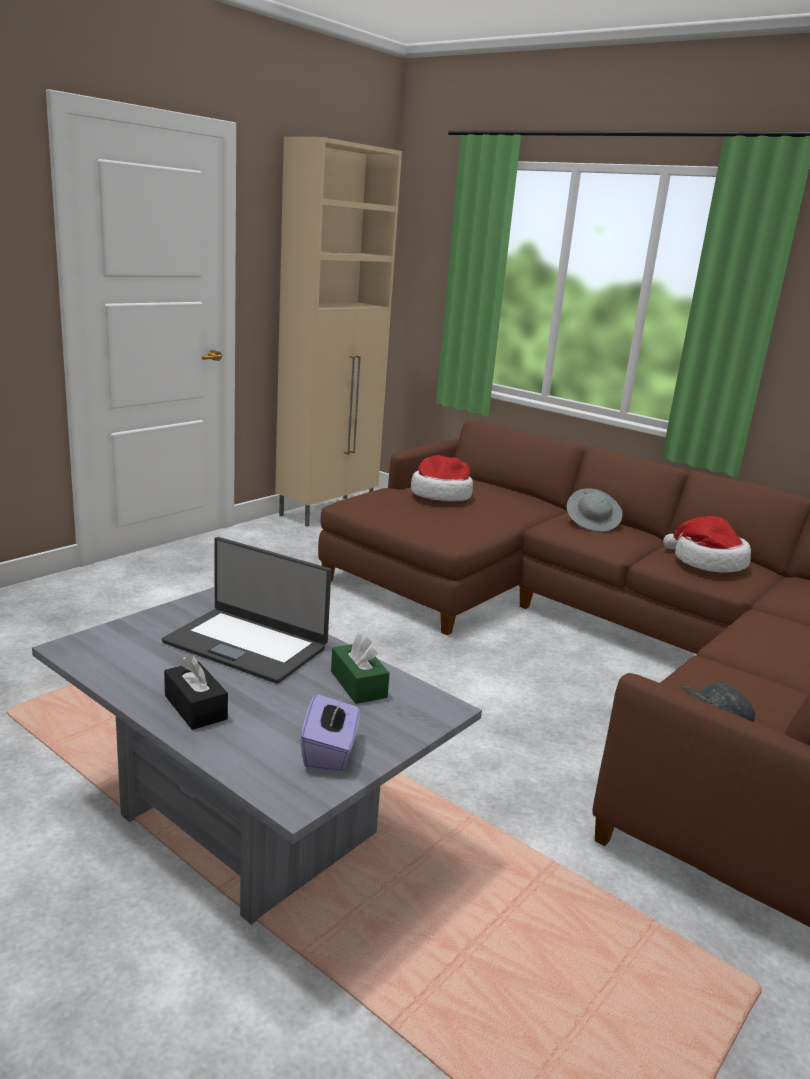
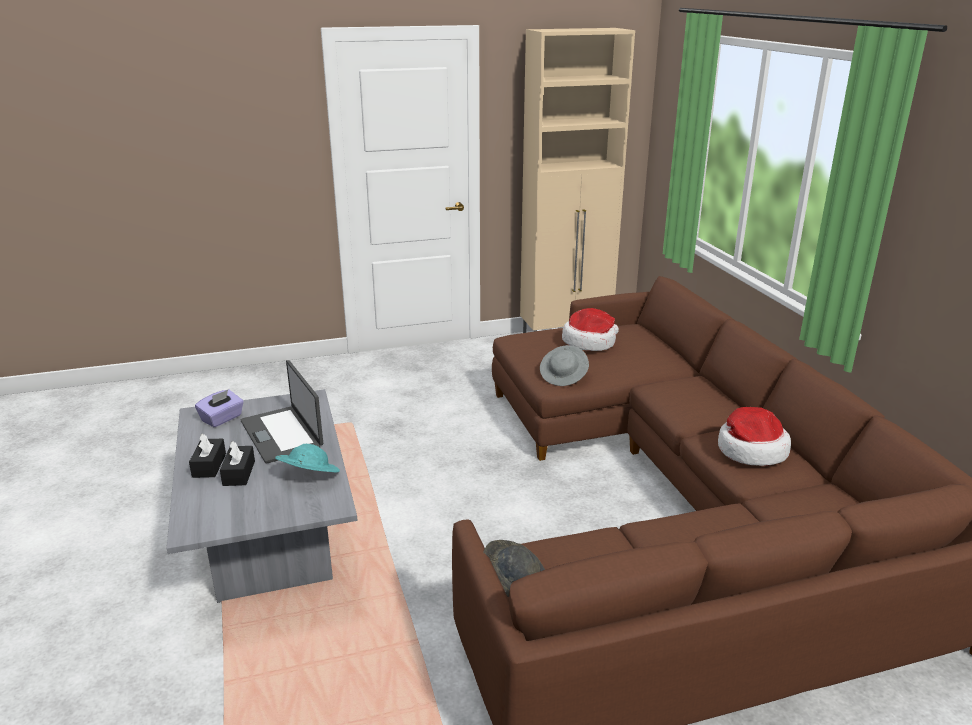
camera: 35 degrees right, 5 degrees up
(256, 705) = (239, 473): none -> black tissue box
(330, 752) = (238, 512): purple tissue box -> purple tissue box (222, 419)
(358, 684) = (308, 477): green tissue box -> turquoise hat
(592, 523) = (695, 391): grey hat -> grey hat (564, 376)

